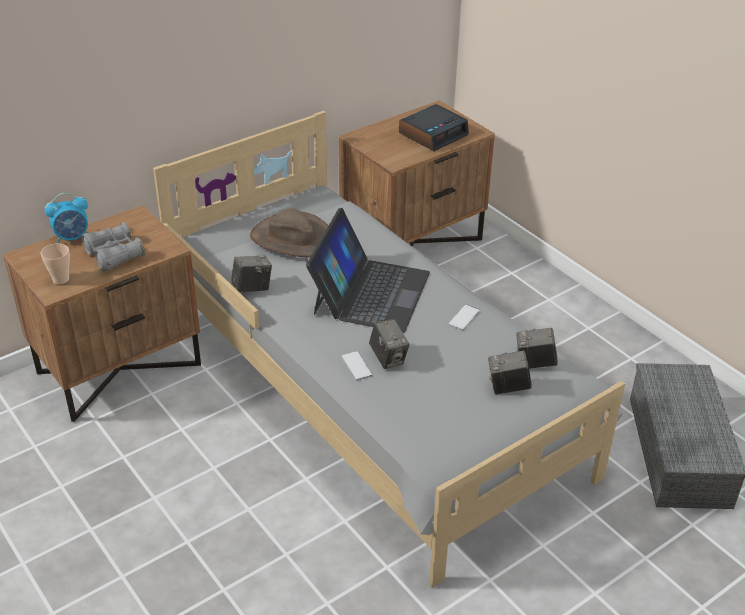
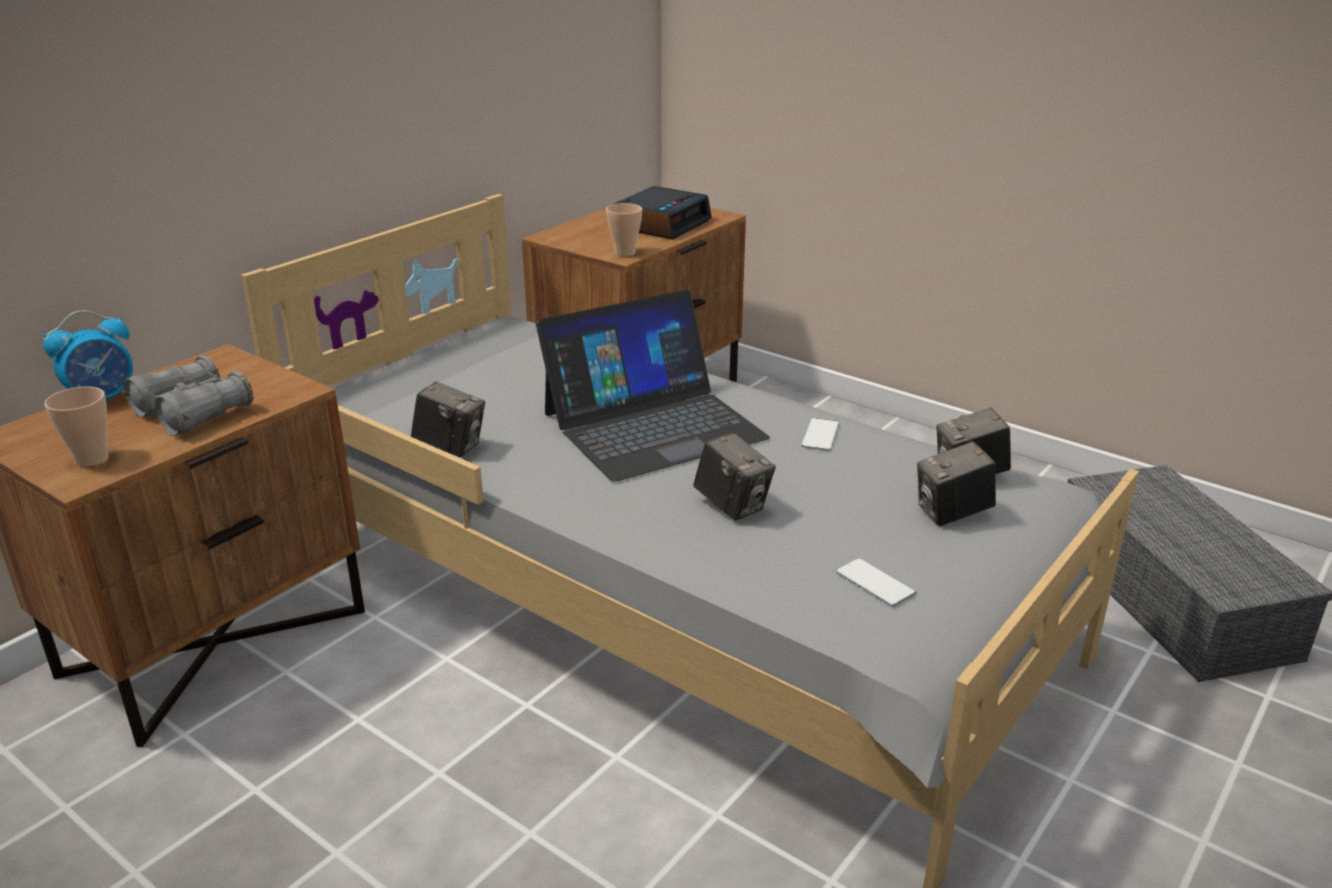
camera: 15 degrees left, 10 degrees down
(252, 288) = (450, 447): camera -> camera turned 60 degrees clockwise
(291, 239) = (490, 378): brown hat -> none
(356, 366) = (684, 525): phone -> phone (875, 583)
(370, 292) = (653, 425): laptop -> laptop turned 60 degrees clockwise
(397, 160) = (624, 253): none -> cup

